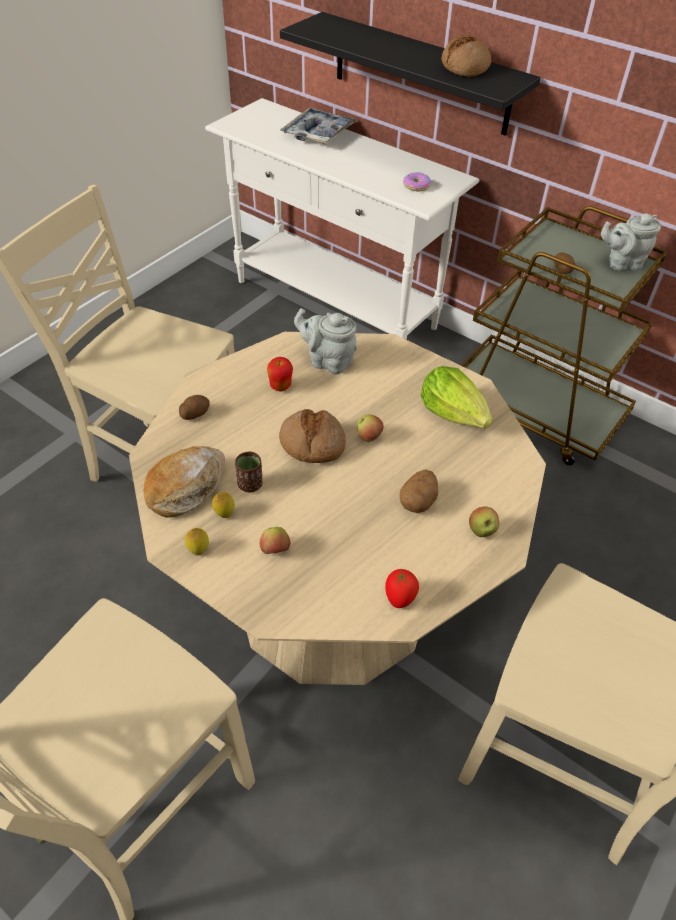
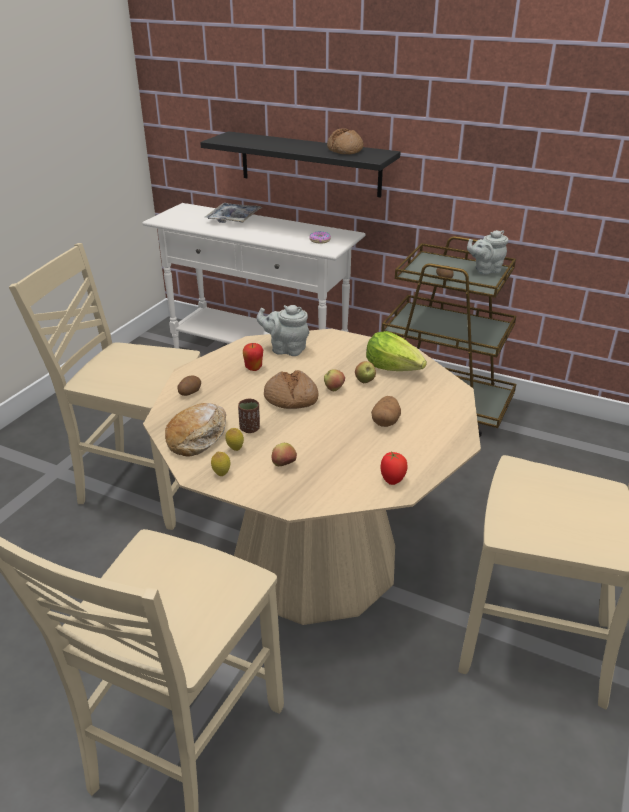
camera: 10 degrees left, 15 degrees down
(481, 531) = (440, 432): apple -> apple (365, 381)

